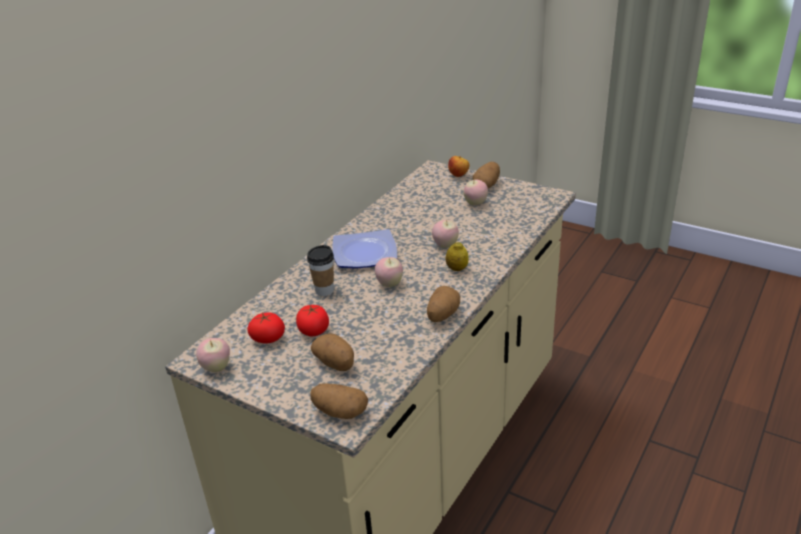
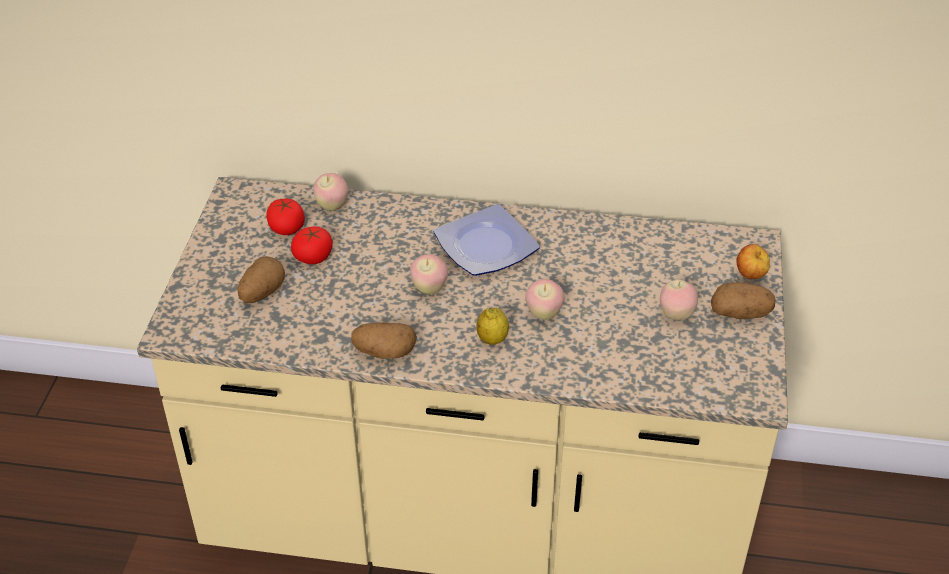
camera: 65 degrees right, 10 degrees up
(216, 368) = (226, 211): apple -> apple (332, 205)
(324, 290) = (391, 239): cup -> none
(339, 412) = (186, 320): potato -> none

